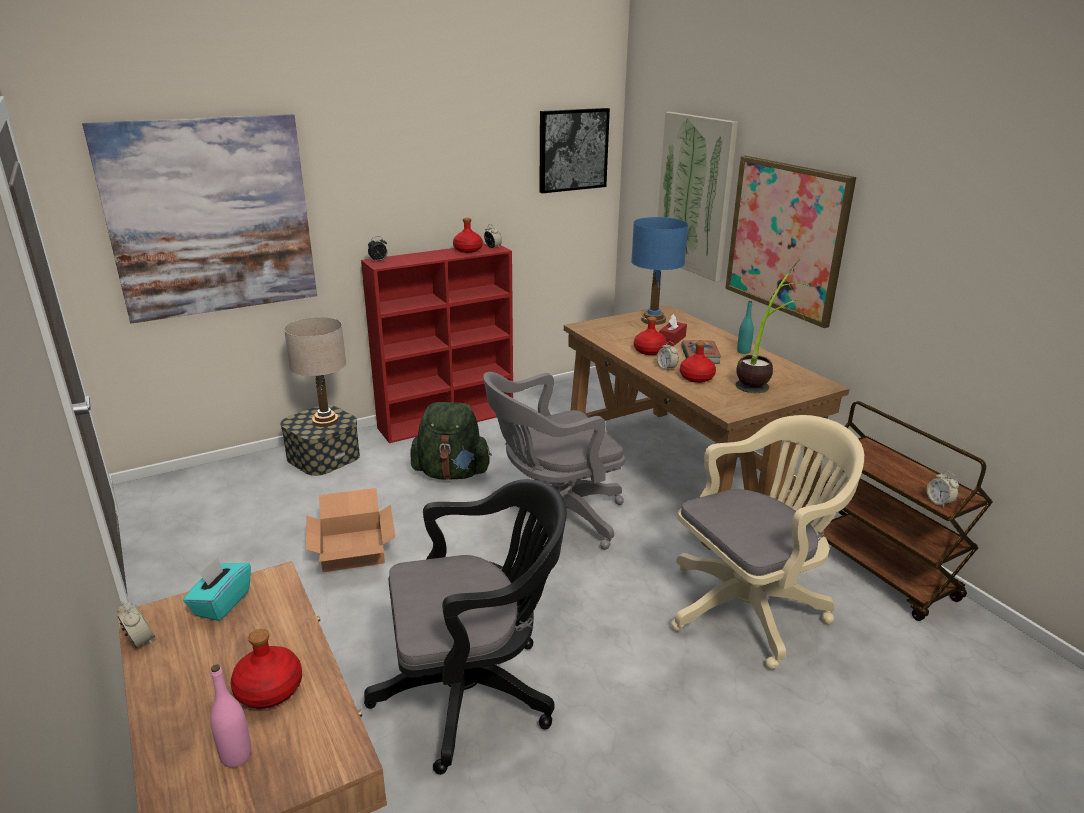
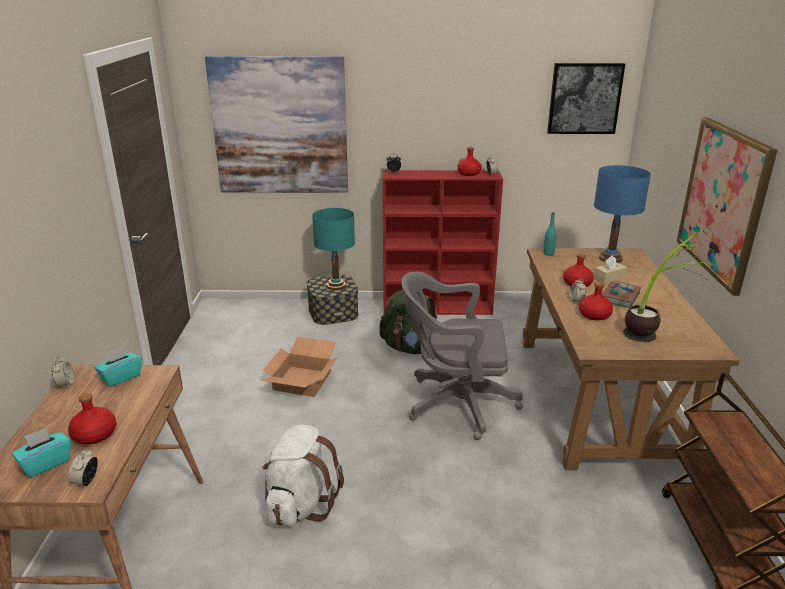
camera: 30 degrees right, 0 degrees up
(236, 756) = (46, 463): pink bottle -> turquoise tissue box
(325, 421) = (336, 286): beige table lamp -> turquoise table lamp
(474, 692) = (300, 504): black office chair -> white backpack
(672, 339) = (609, 278): red tissue box -> beige tissue box
(695, 195) = (672, 150): picture -> none
(743, 351) = (666, 303): turquoise bottle -> turquoise bottle (548, 253)
(751, 606) = (562, 528): beige office chair -> none
(939, 502) = (755, 493): alarm clock -> alarm clock (86, 481)

